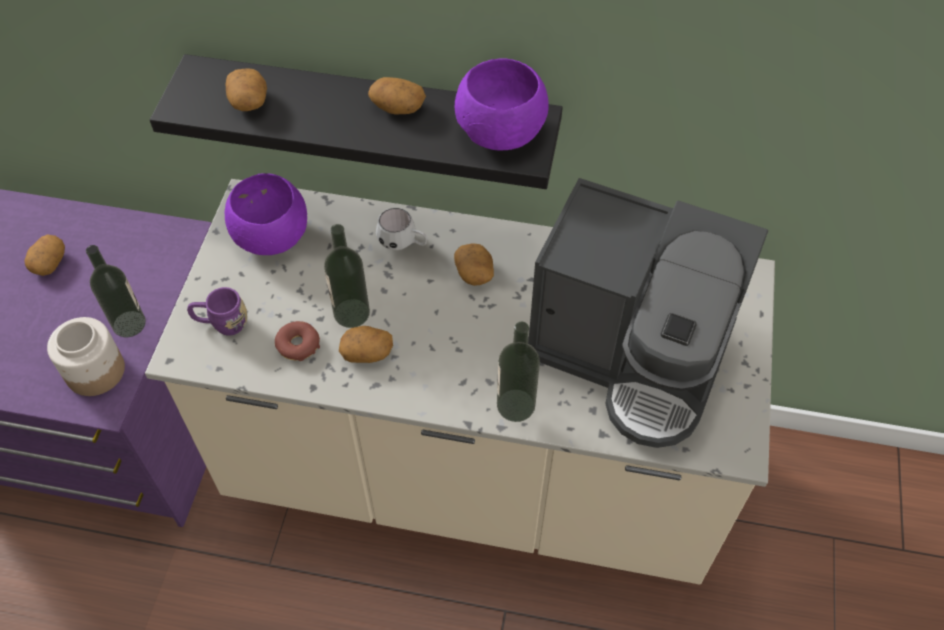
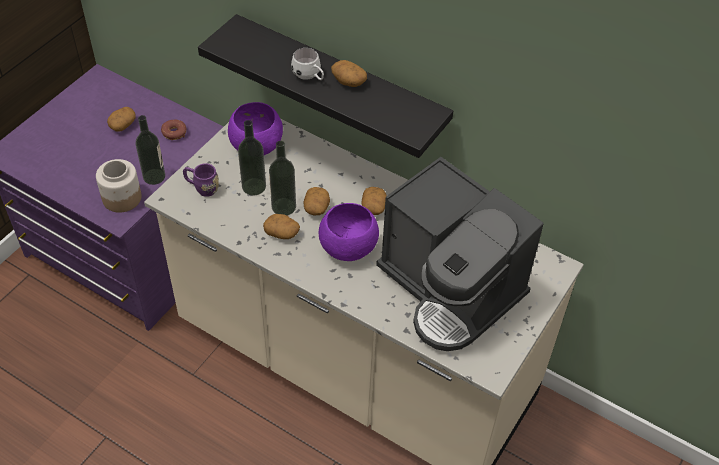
camera: 20 degrees right, 5 degrees down
(249, 101) = (260, 52): potato -> potato (316, 208)
(298, 345) = (242, 215): donut -> donut (174, 133)
(403, 243) = (337, 175): white mug -> white mug (309, 77)
(501, 131) = (405, 114): purple bowl -> purple bowl (349, 246)
(515, 405) = (359, 294): bottle -> bottle (254, 186)

